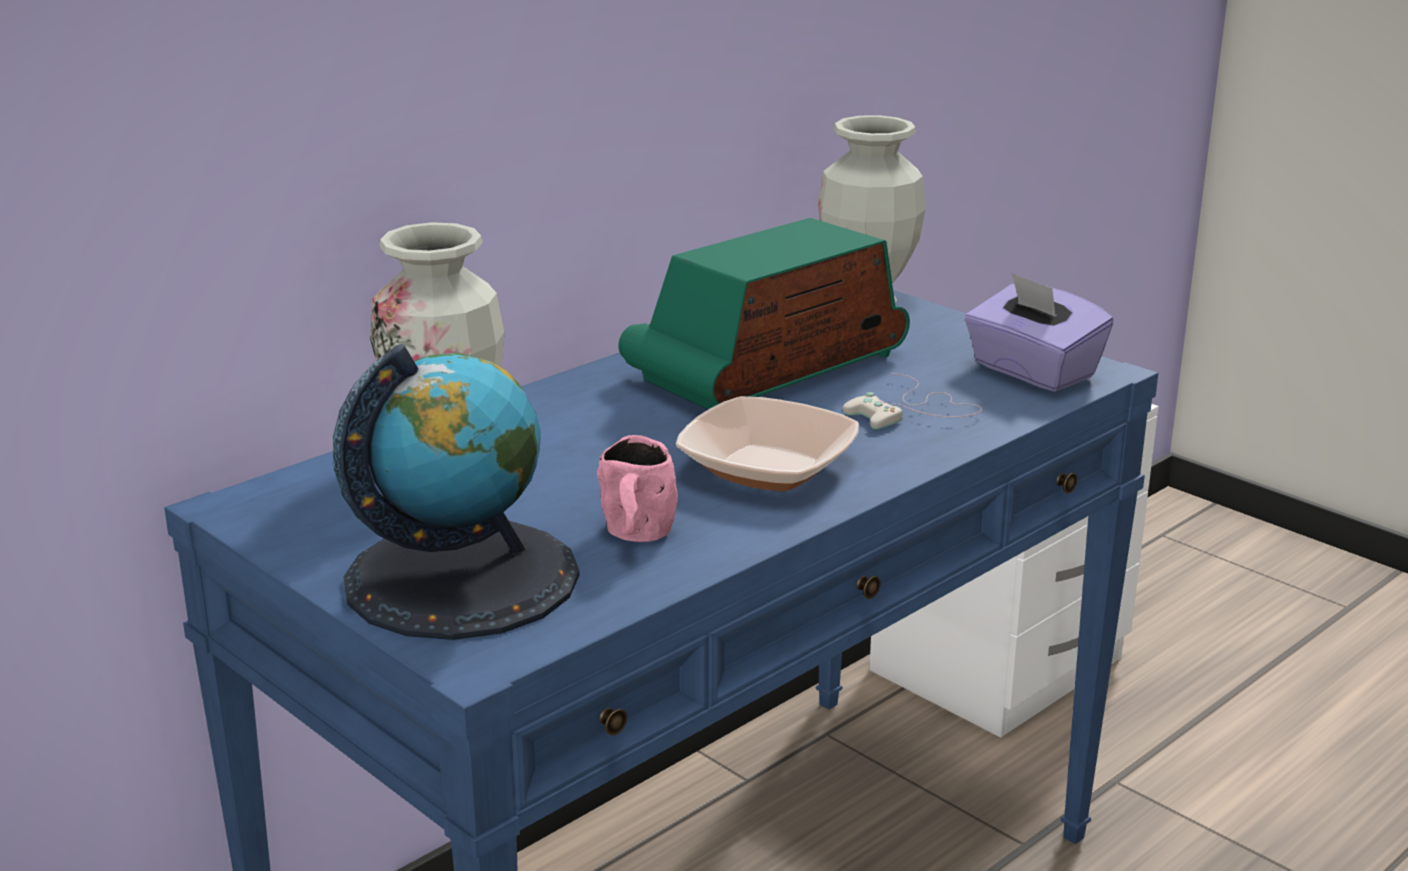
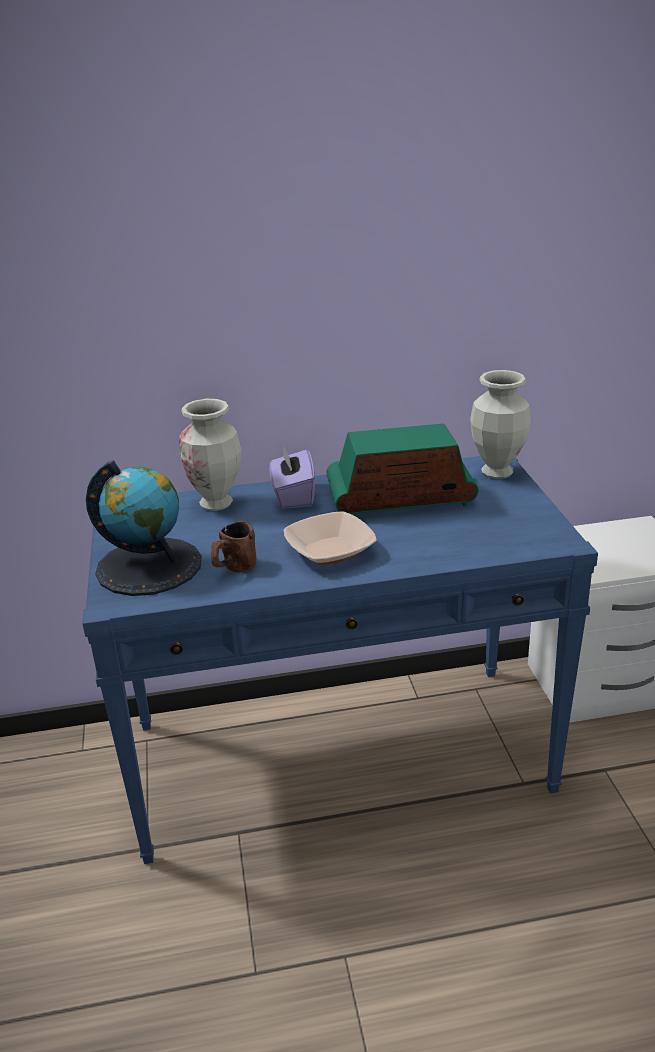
camera: 35 degrees right, 5 degrees up
(637, 538) = (233, 569): pink mug -> brown mug
(913, 411) = (436, 539): white game controller -> none
(1032, 372) = (527, 534): purple tissue box -> purple tissue box (293, 496)

